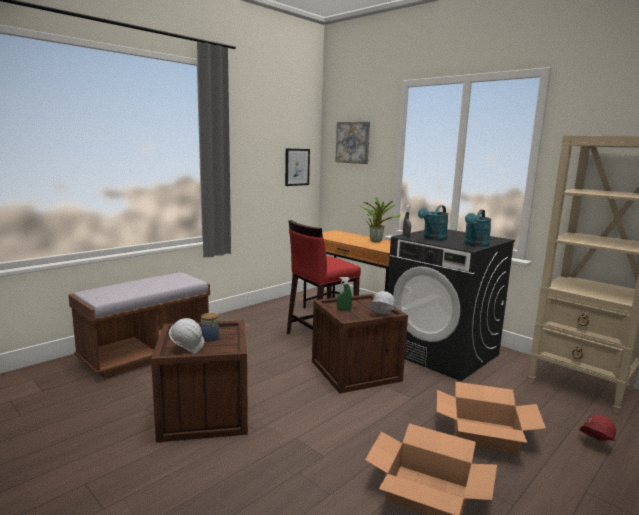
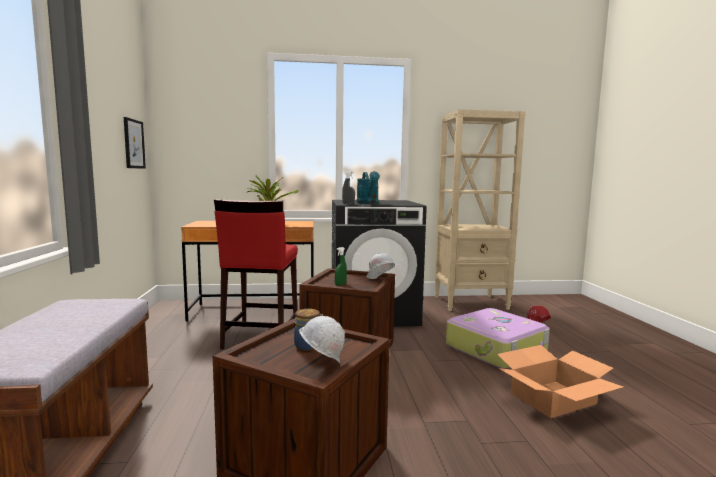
camera: 50 degrees left, 5 degrees down
(353, 142) = (203, 117): picture -> none
(475, 245) = (407, 203): turquoise watering can -> none
(484, 434) = (497, 349): cardboard box -> suitcase

